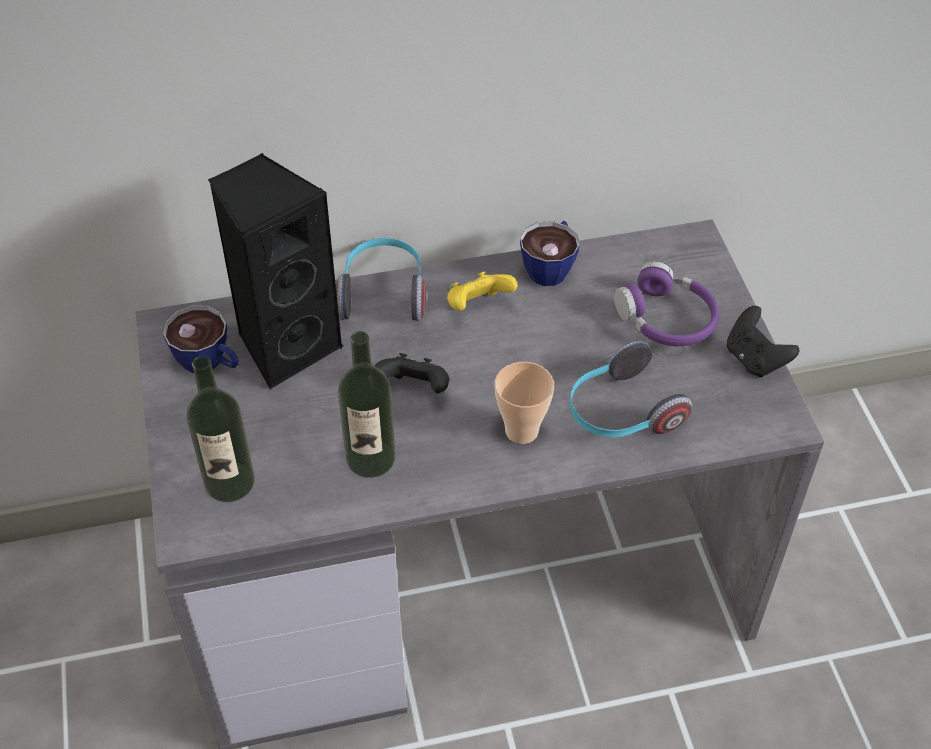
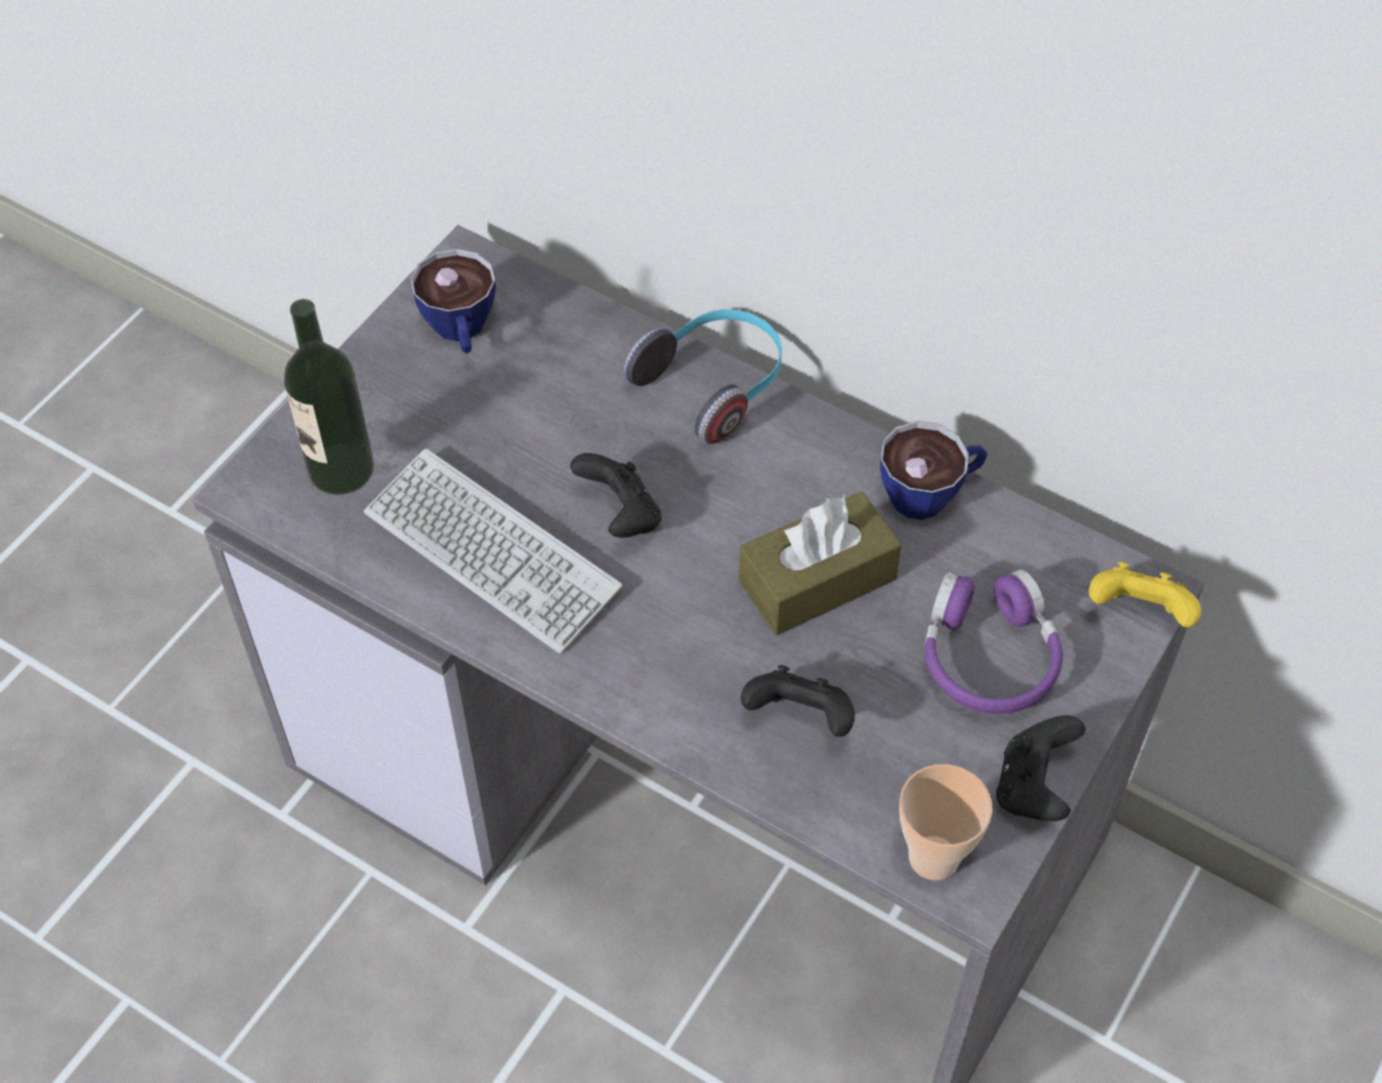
camera: 45 degrees right, 5 degrees up
(286, 345) = (552, 368): black speaker -> none
(370, 458) = (491, 552): bottle -> keyboard
(478, 306) = (794, 476): yellow game controller -> yellow game controller (1138, 613)
(521, 431) = (671, 649): cup -> cup (933, 857)
(549, 345) = (817, 580): none -> brown tissue box
(621, 412) = (800, 718): headphones -> black game controller

